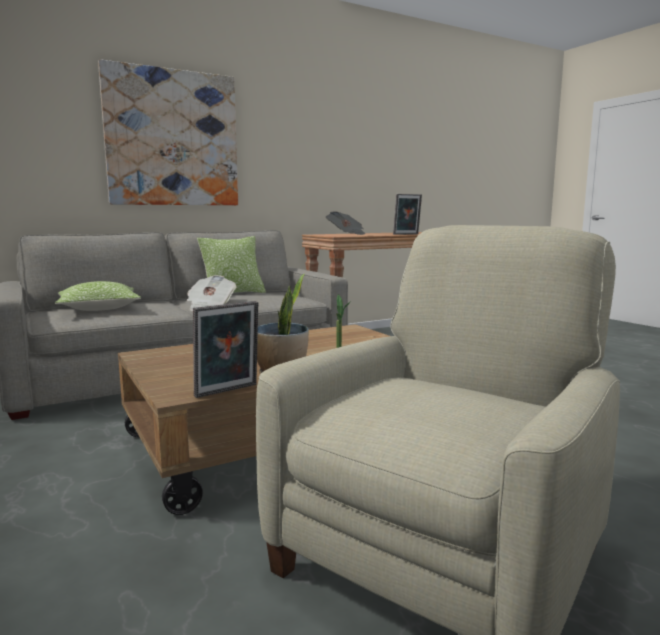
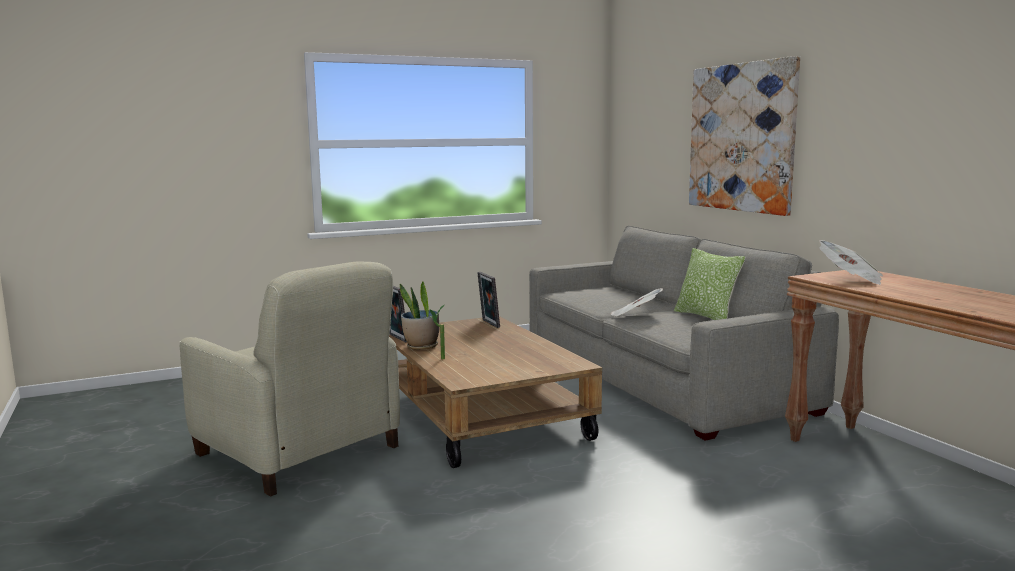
camera: 95 degrees right, 0 degrees up
(99, 308) = (604, 293): pillow -> none
(407, 234) = (931, 301): picture frame -> picture frame (488, 324)

